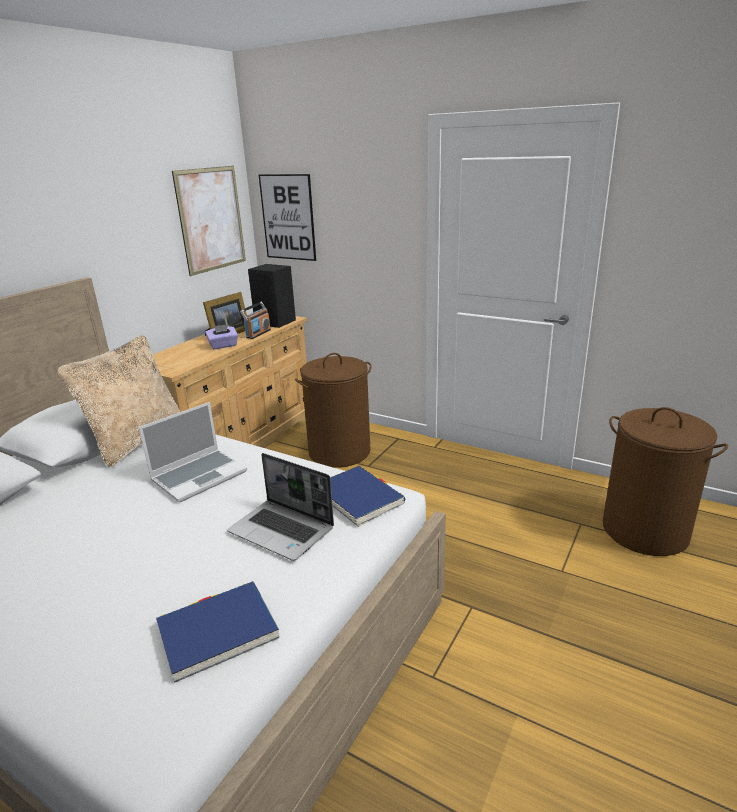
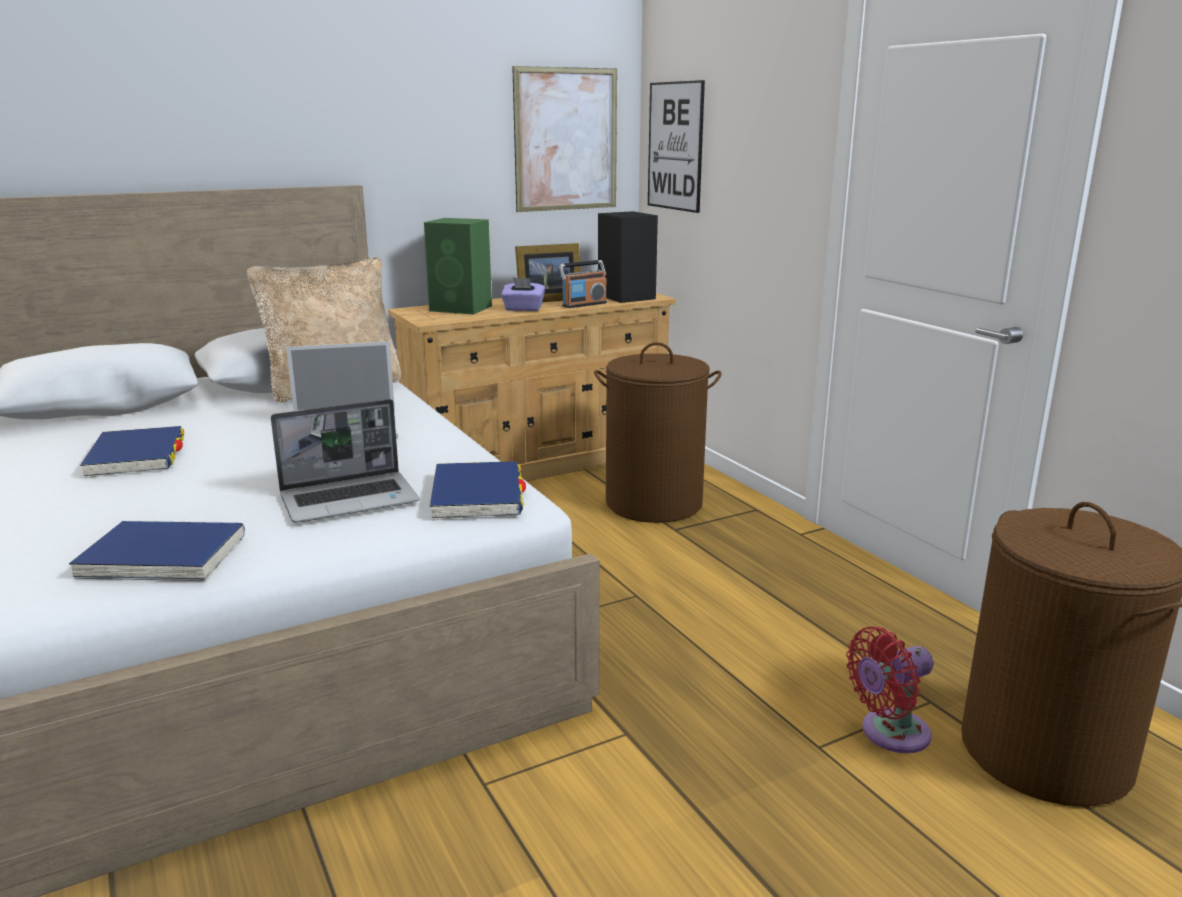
camera: 30 degrees right, 5 degrees down
(57, 554) = (136, 456): none -> blue book
(179, 354) = (462, 308): none -> green speaker
(283, 530) = (351, 499): laptop -> laptop turned 90 degrees counterclockwise
(582, 549) = (889, 733): none -> red fan

